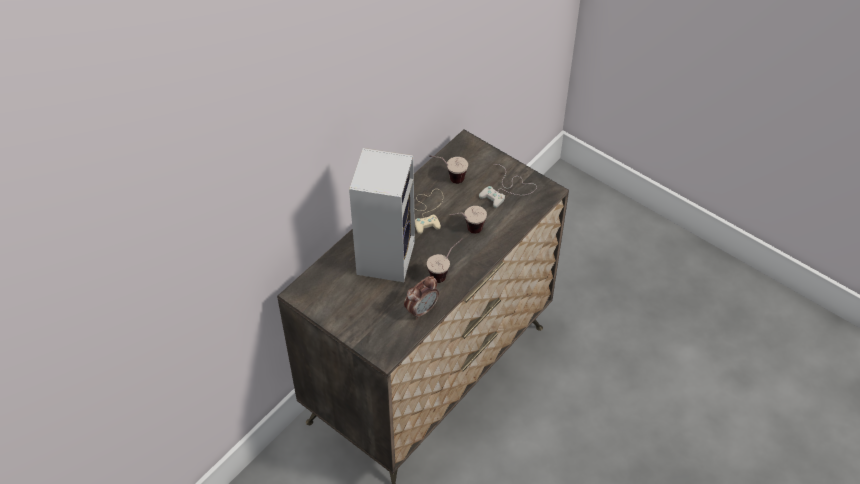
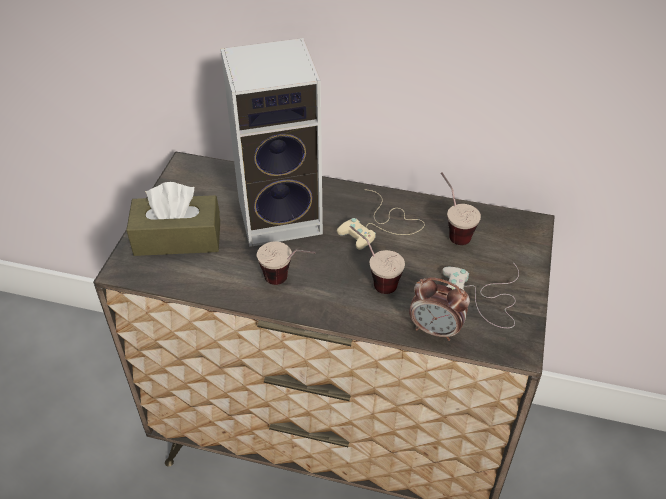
camera: 65 degrees right, 5 degrees down
(373, 318) = (177, 238): none -> brown tissue box
(421, 310) = (211, 279): alarm clock -> alarm clock (435, 330)

